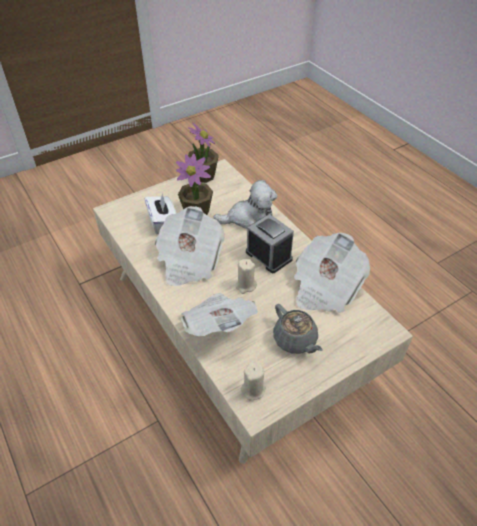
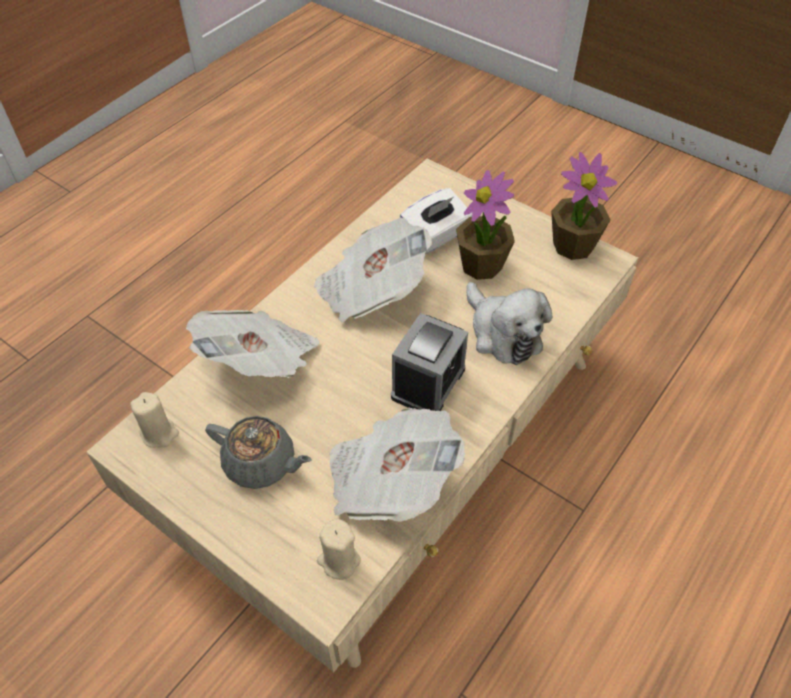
camera: 70 degrees right, 5 degrees up
(245, 286) = (349, 371): beige candle -> beige candle (339, 560)
(295, 340) = (261, 463): grey teapot -> grey teapot turned 105 degrees counterclockwise

